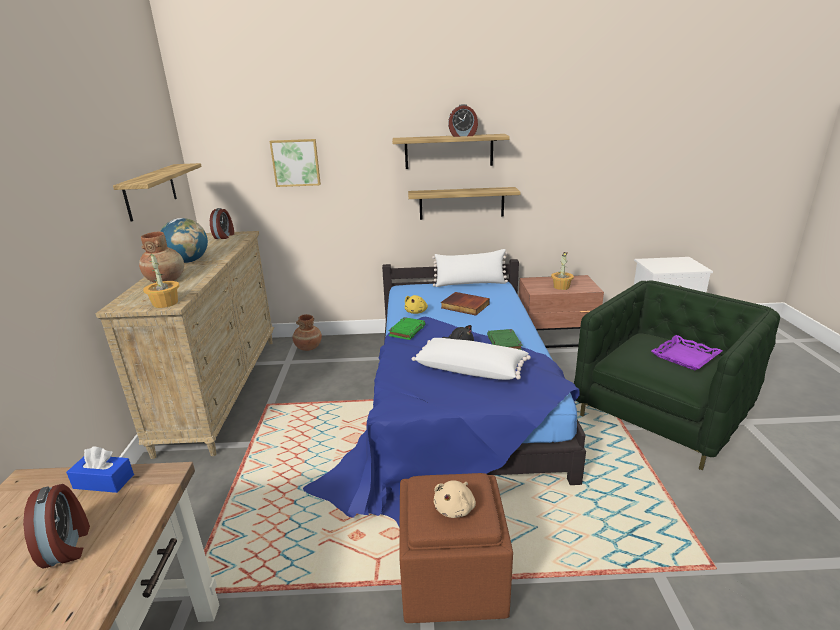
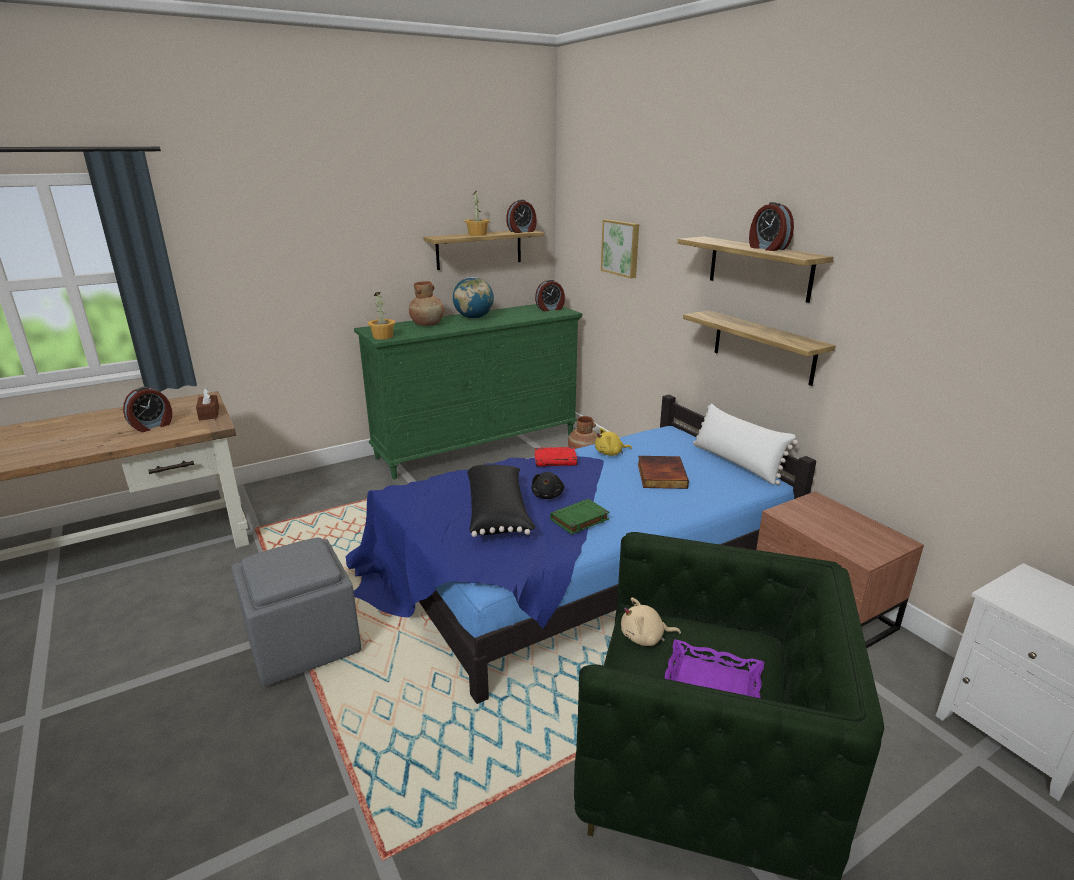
camera: 60 degrees right, 0 degrees up
(104, 481) = (209, 413): blue tissue box -> brown tissue box
(182, 166) = (522, 231): none -> alarm clock
(223, 389) = (478, 446): beige dresser -> green dresser
(407, 331) = (556, 460): green book -> red book
(453, 577) = (304, 643): brown ottoman -> grey ottoman
(455, 508) = (280, 567): beige plush toy -> beige plush toy (645, 638)
(471, 369) = (498, 513): white pillow -> black pillow
(561, 287) = (830, 529): potted plant -> potted plant (478, 234)

